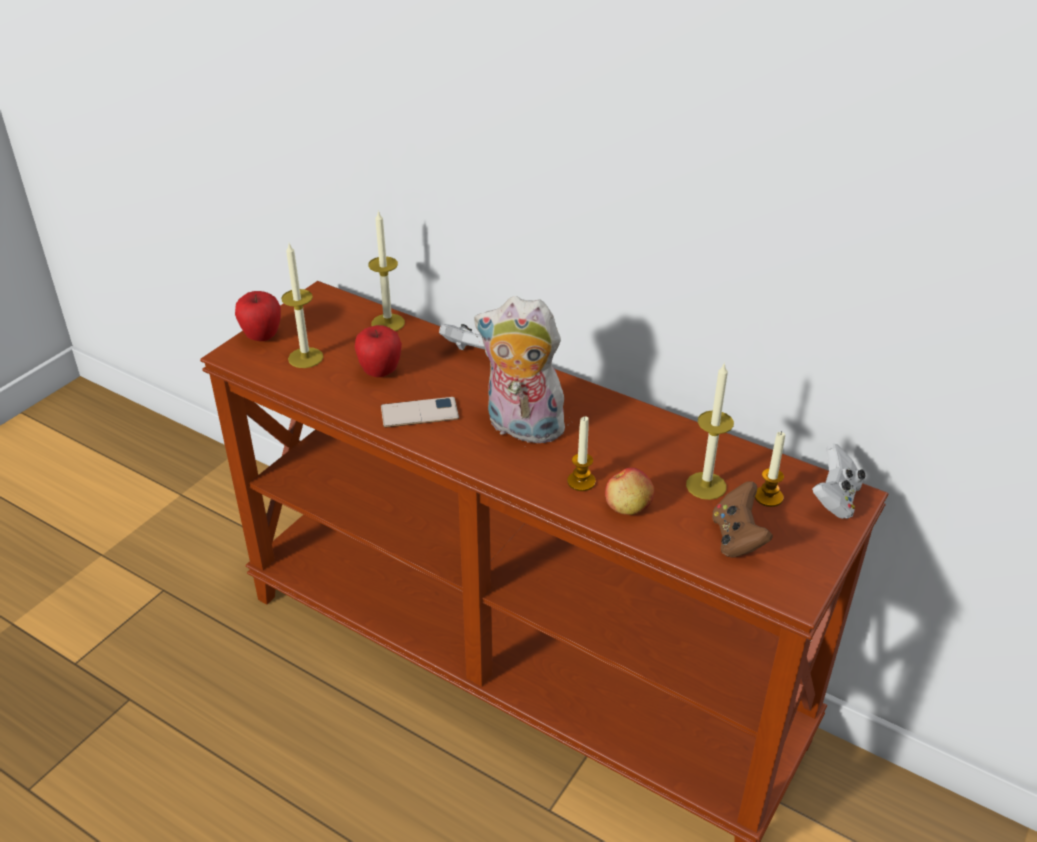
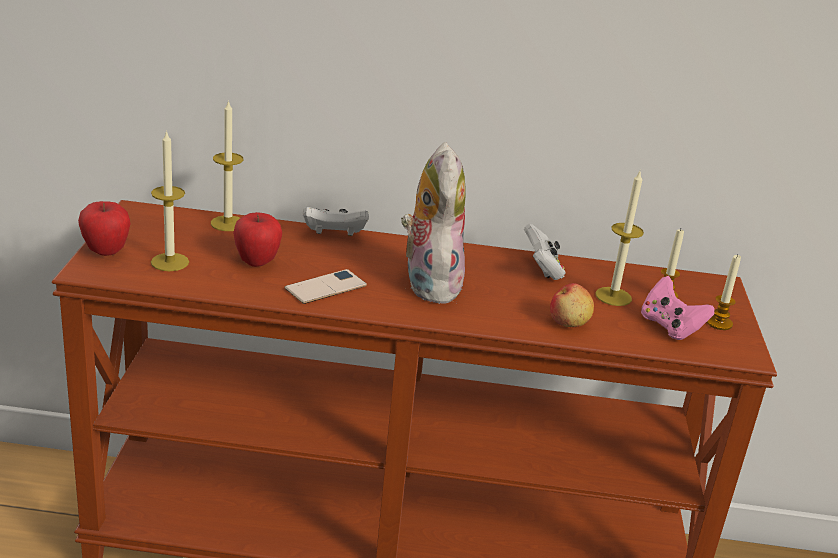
camera: 30 degrees left, 10 degrees down
(521, 428) = (428, 283): plush toy -> plush toy turned 90 degrees clockwise
(581, 482) = (515, 312): candle -> candle (719, 323)
(737, 538) = (670, 327): brown game controller -> pink game controller
(835, 499) = (711, 288): white game controller -> white game controller (542, 270)

